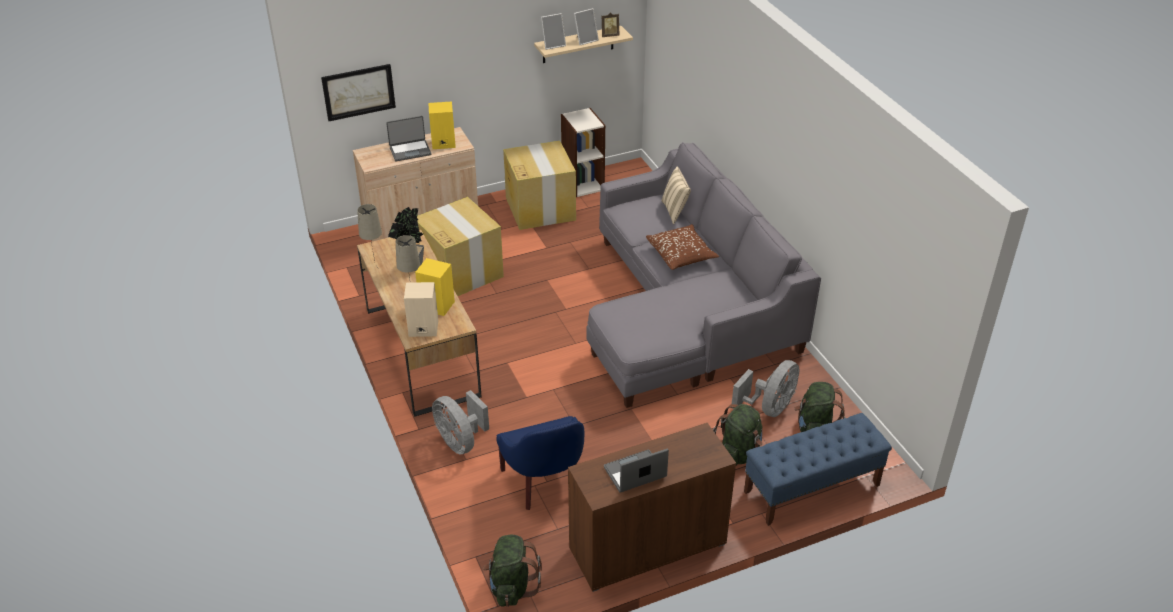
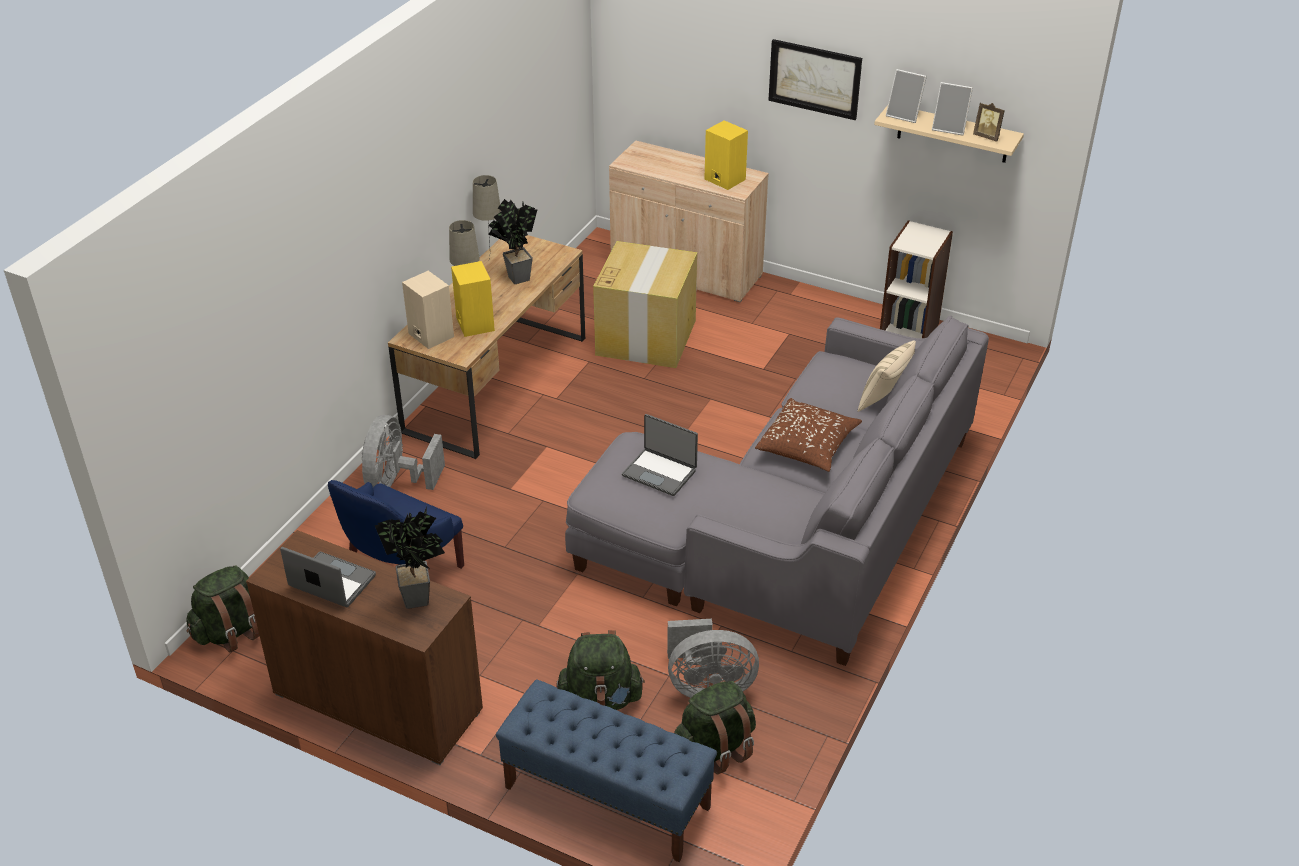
camera: 50 degrees right, 0 degrees up
(358, 92) = (655, 71): picture -> picture (815, 79)
(410, 150) = (682, 169): laptop -> laptop (660, 472)
(540, 208) = (823, 327): cardboard box -> none
(691, 443) = (421, 600): none -> potted plant

